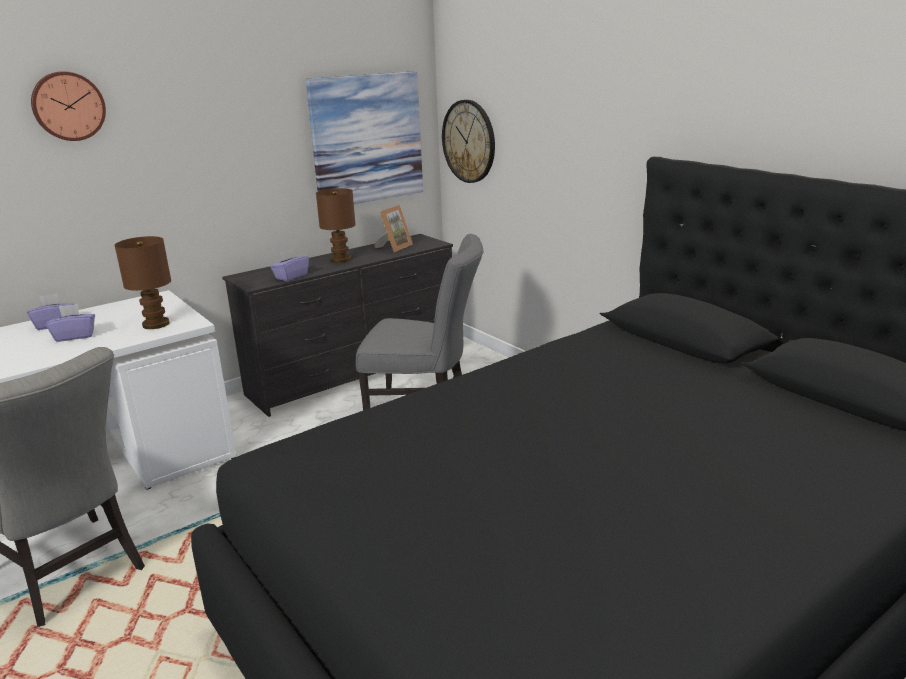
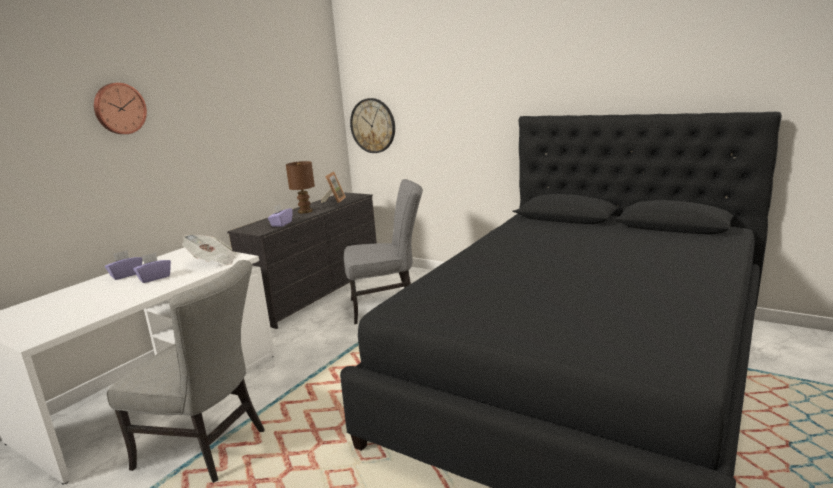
camera: 20 degrees left, 5 degrees down
(156, 324) = (213, 262): brown table lamp -> newspaper
(367, 139) = (306, 128): picture -> none

